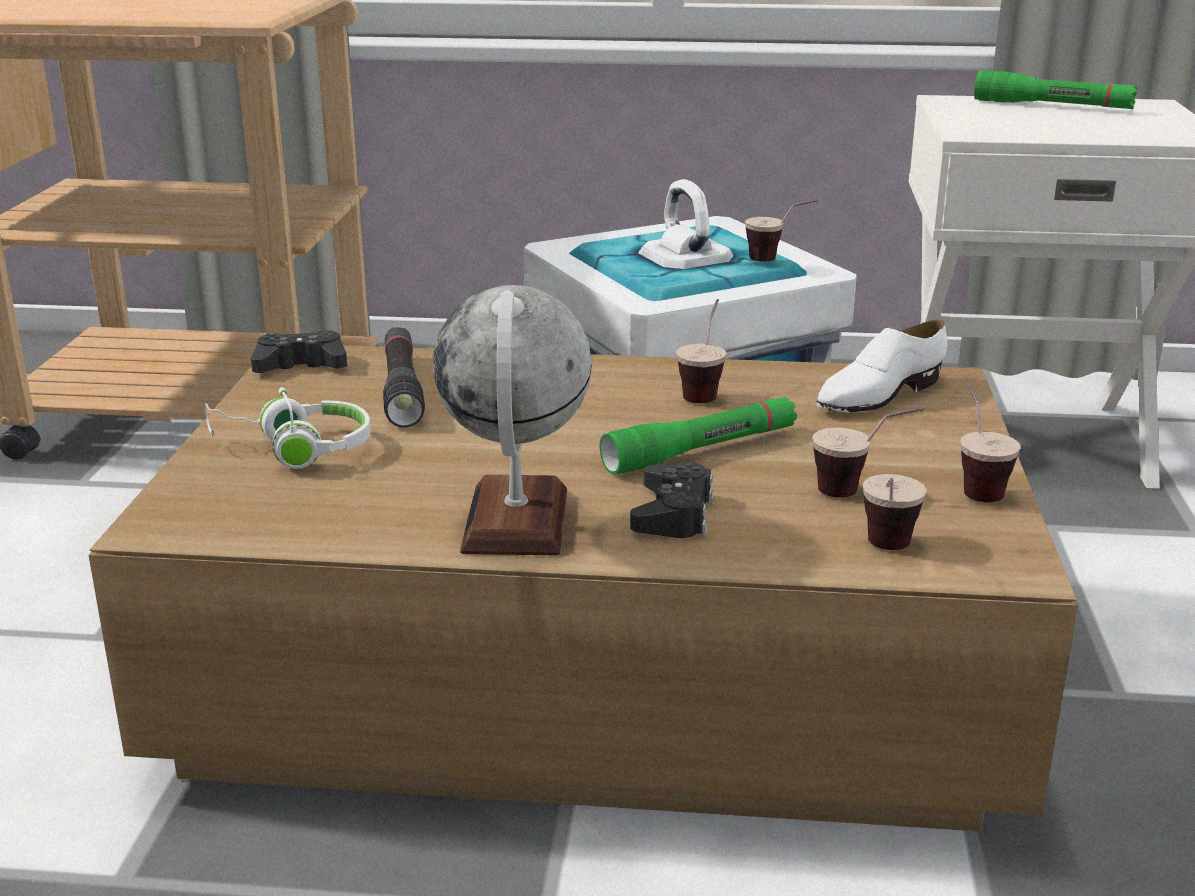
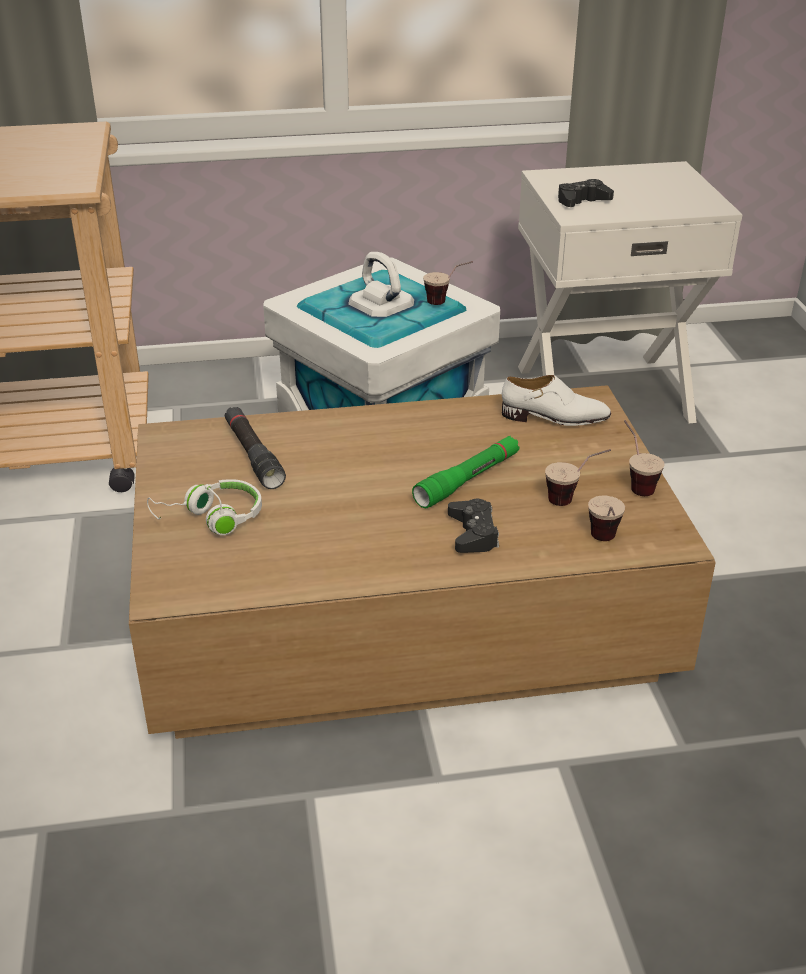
camera: 15 degrees left, 10 degrees up
(301, 365) = (172, 443): black game controller -> black game controller (582, 201)
(516, 520) = (383, 554): globe -> none
(704, 390) = (448, 428): cup -> none
(878, 395) = (555, 417): white shoe -> white shoe turned 120 degrees counterclockwise
(1052, 106) = (614, 177): green flashlight -> none

